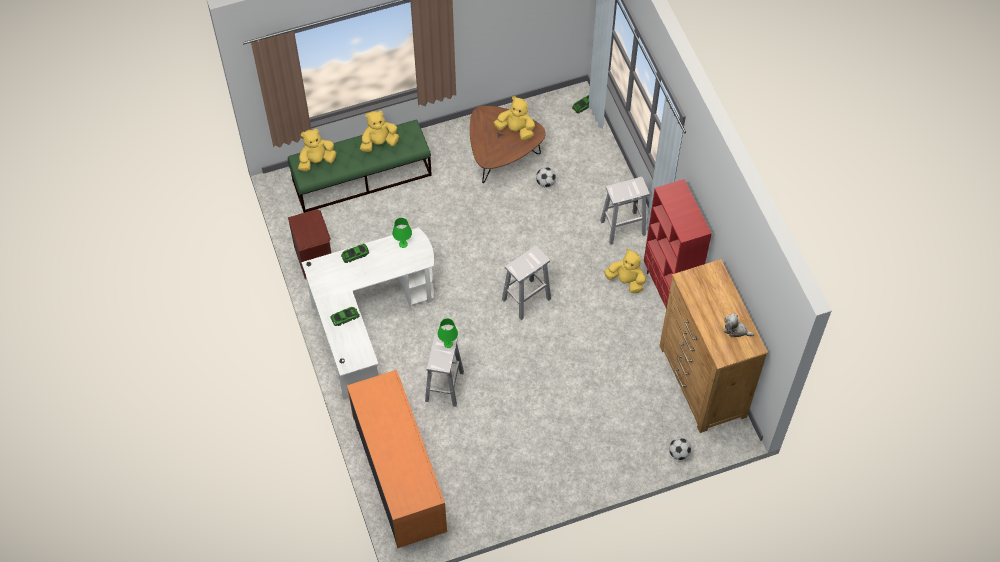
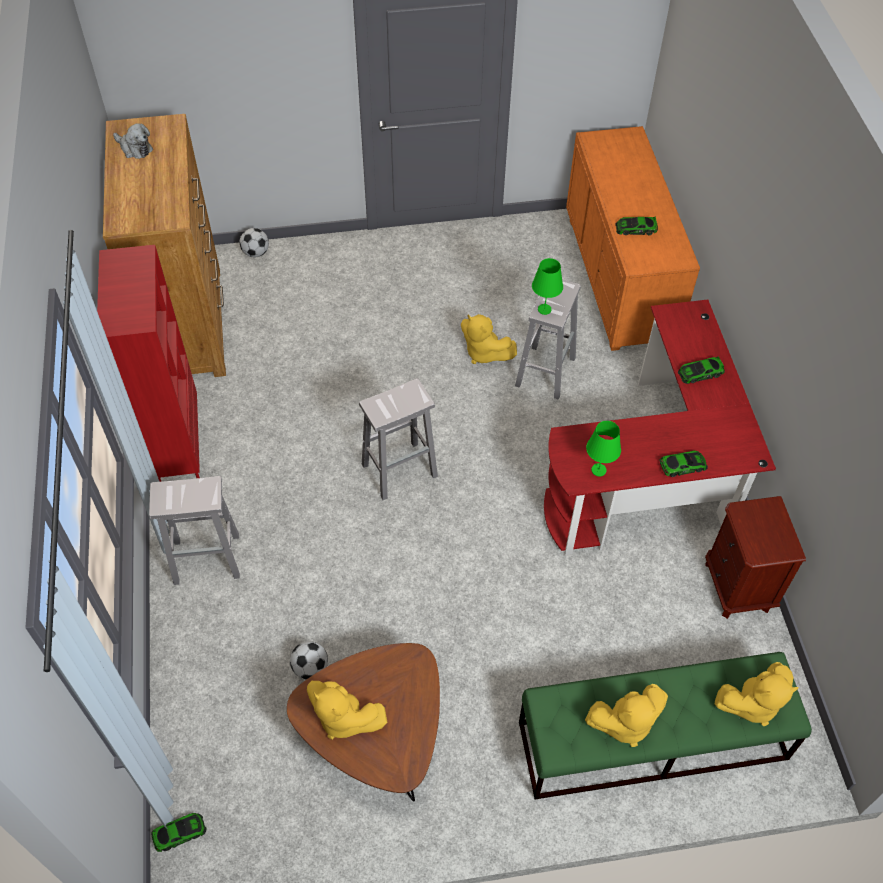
camera: 170 degrees left, 5 degrees down
(366, 321) = (654, 478): white desk -> red desk
(392, 411) = (635, 228): none -> toy car
(626, 281) = (236, 472): yellow plush toy -> yellow plush toy (484, 353)

